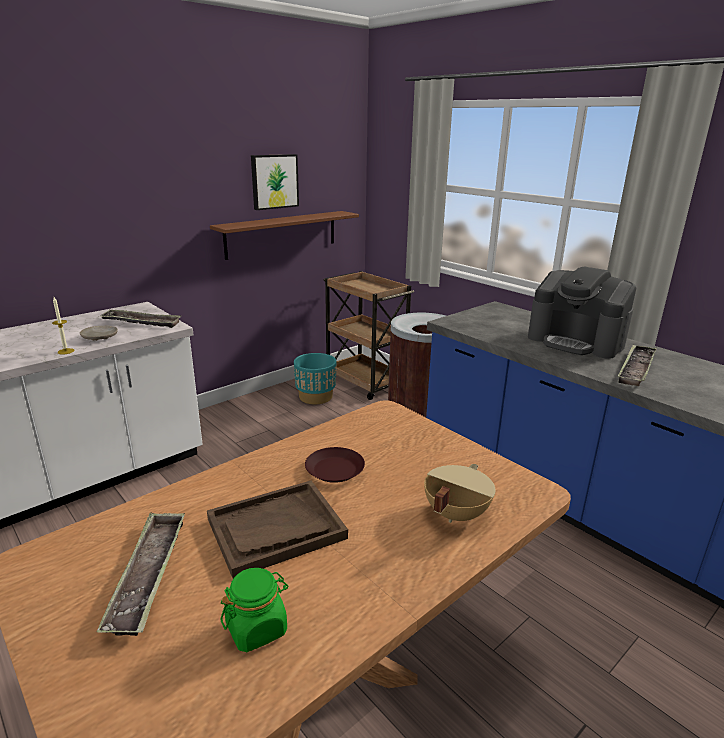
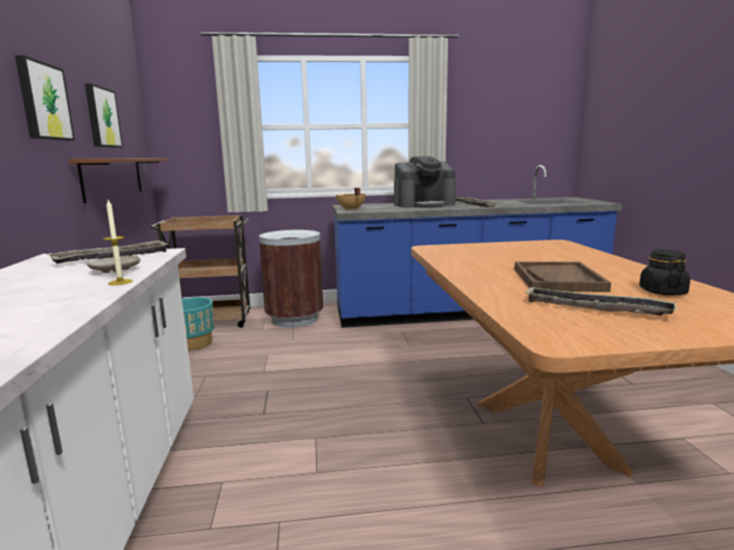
camera: 55 degrees left, 10 degrees down
(182, 183) = (43, 101): none -> picture
(257, 628) = (662, 292): green jar -> black jar
(334, 470) = (495, 263): brown plate -> none
(454, 513) = (567, 253): beige cooking pot -> beige cooking pot (350, 209)

